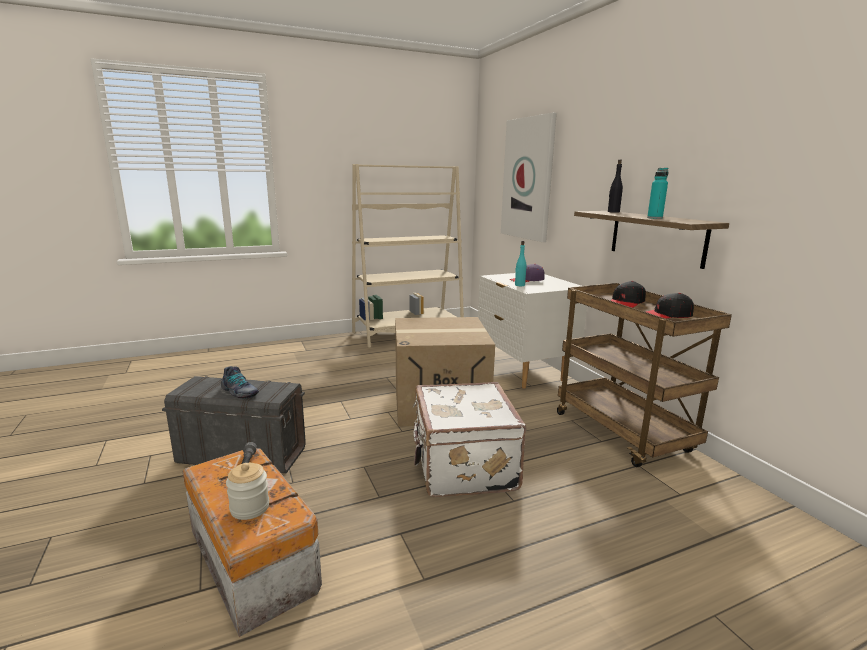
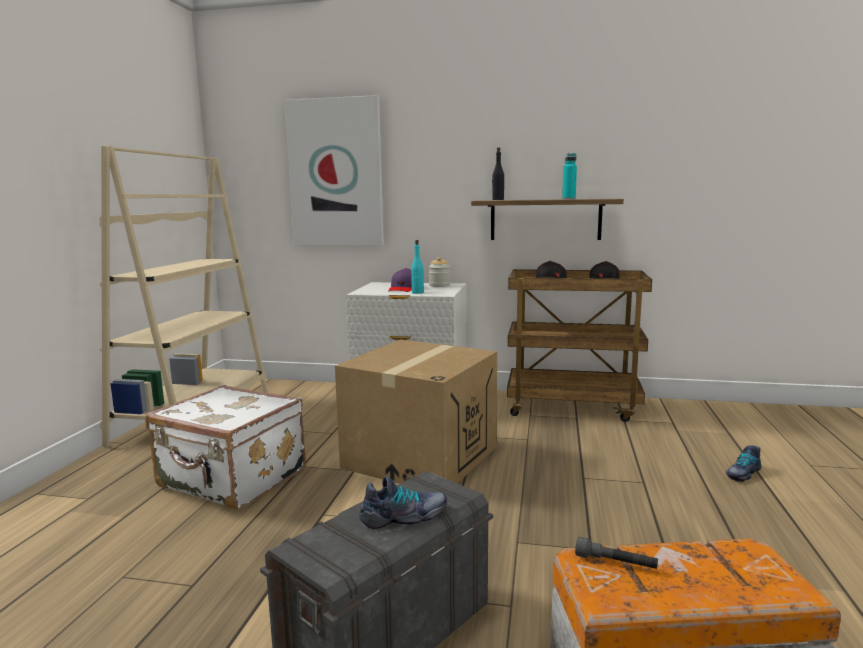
camera: 55 degrees left, 5 degrees down
(250, 508) = (729, 576): jar -> jar (439, 285)
(462, 466) = (567, 486): white suitcase -> white suitcase (232, 480)
(612, 559) = (742, 473): none -> shoe

